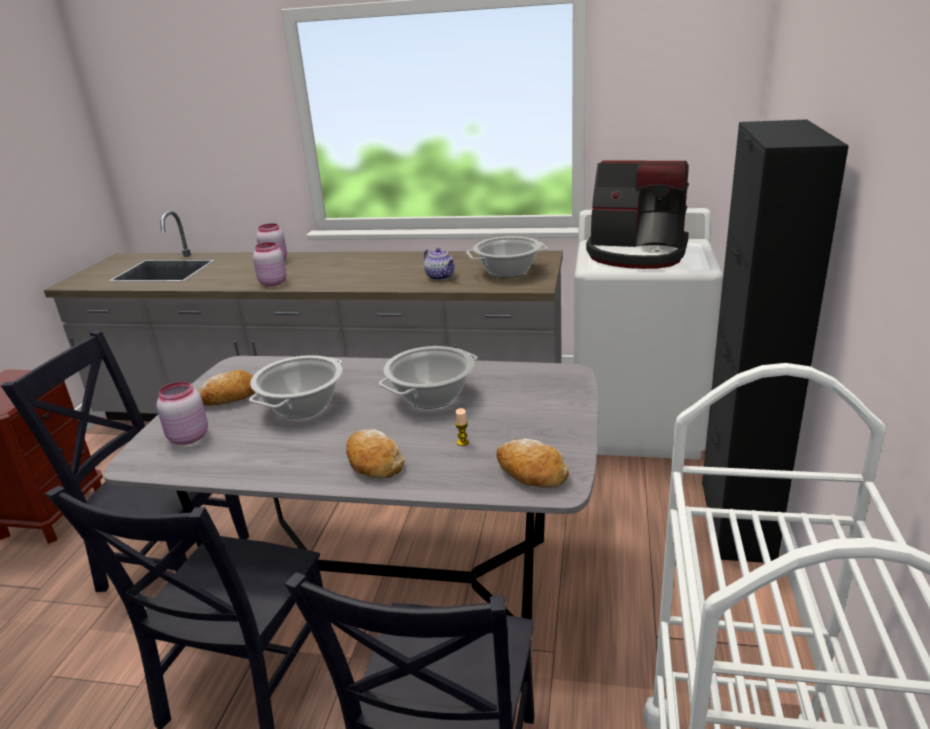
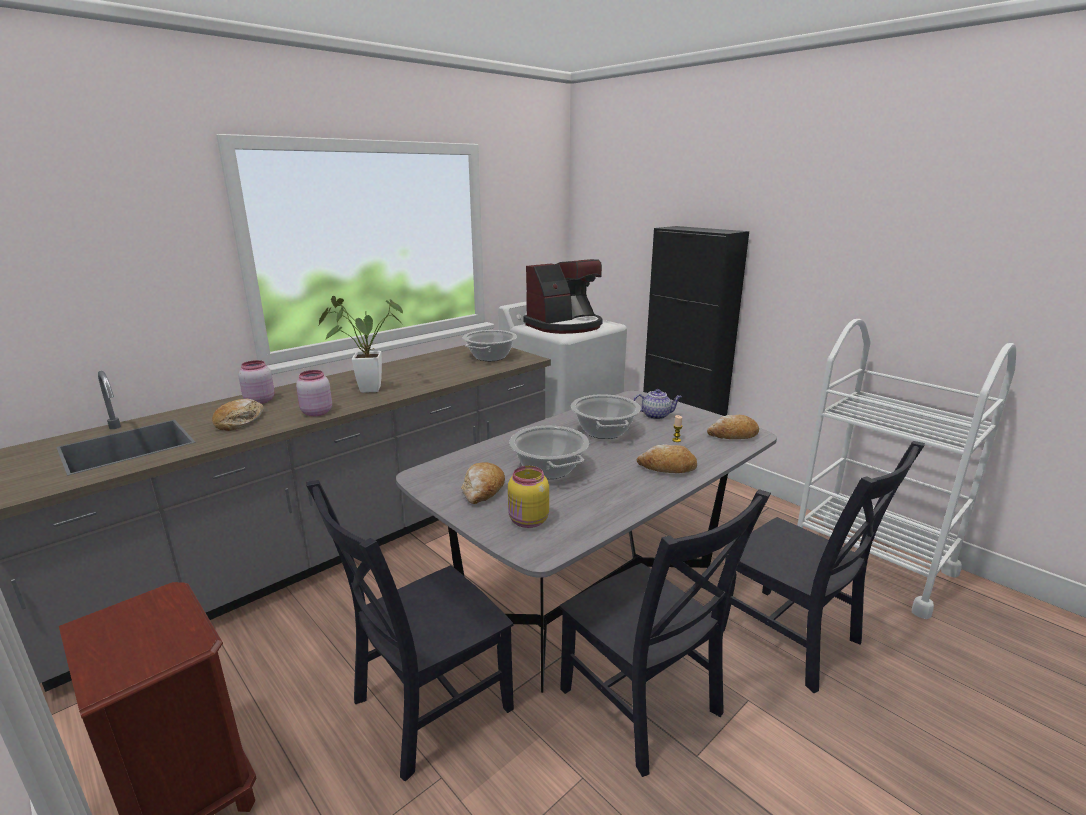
camera: 55 degrees left, 5 degrees down
(187, 438) = (528, 521): pink jar -> yellow jar
(229, 274) = (240, 421): none -> bread
(342, 273) = (364, 389): none -> potted plant
(441, 277) = (453, 370): teapot -> teapot (656, 415)

